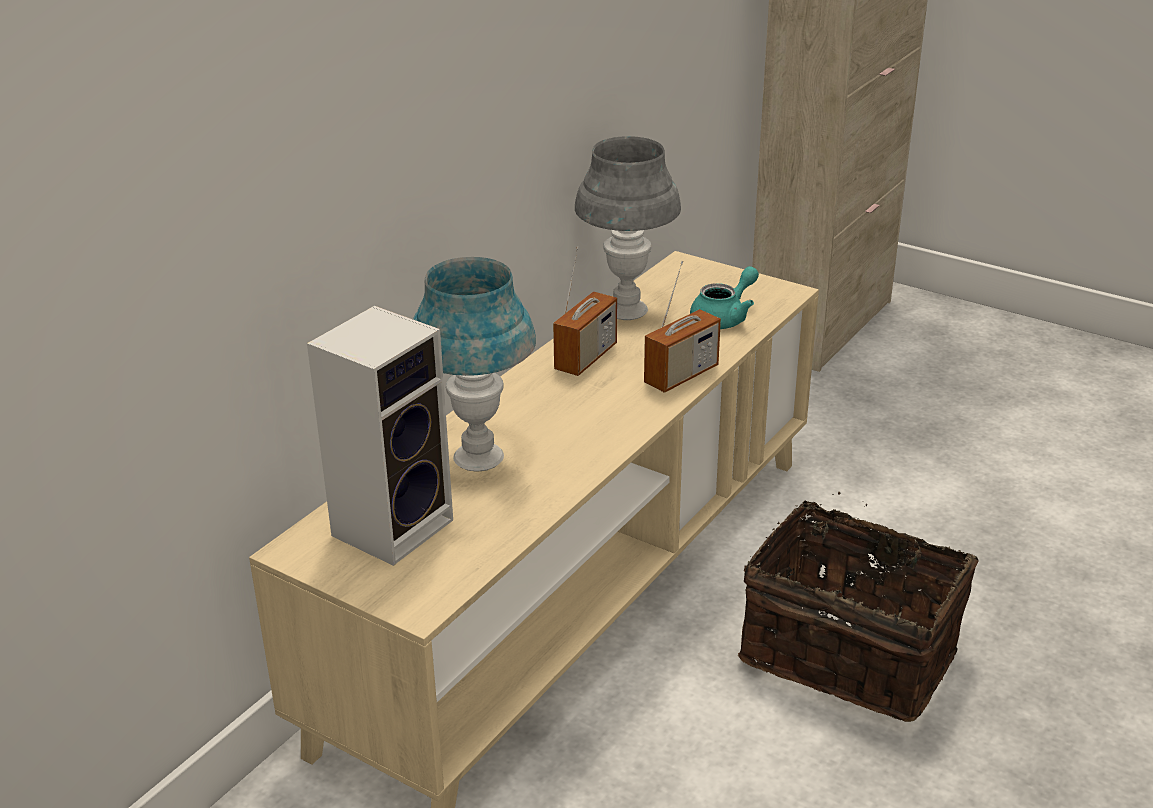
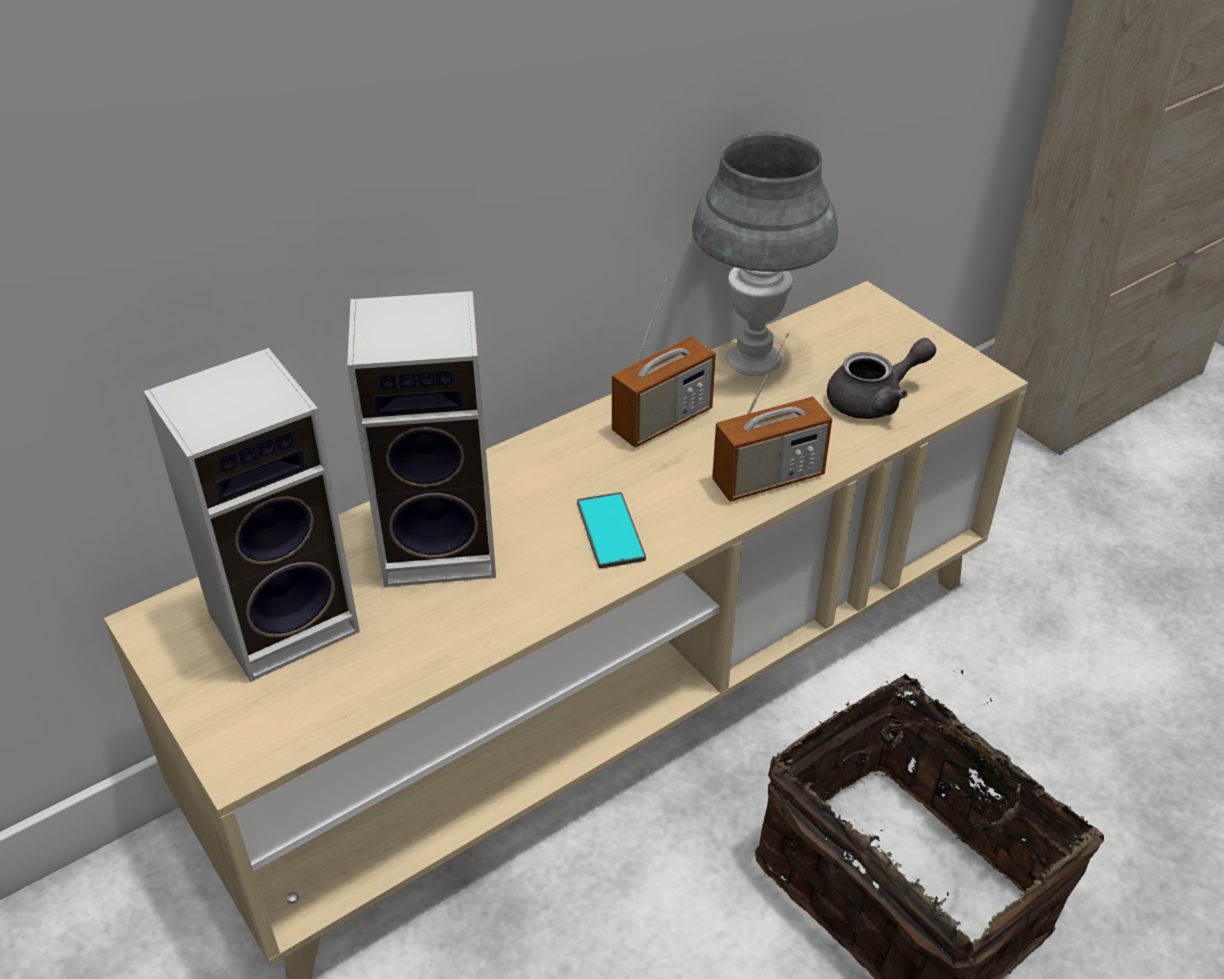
camera: 20 degrees right, 10 degrees up
(478, 459) = (444, 544): blue table lamp -> speaker
(592, 426) = (610, 531): none -> phone
(724, 318) = (874, 400): turquoise teapot -> grey teapot

